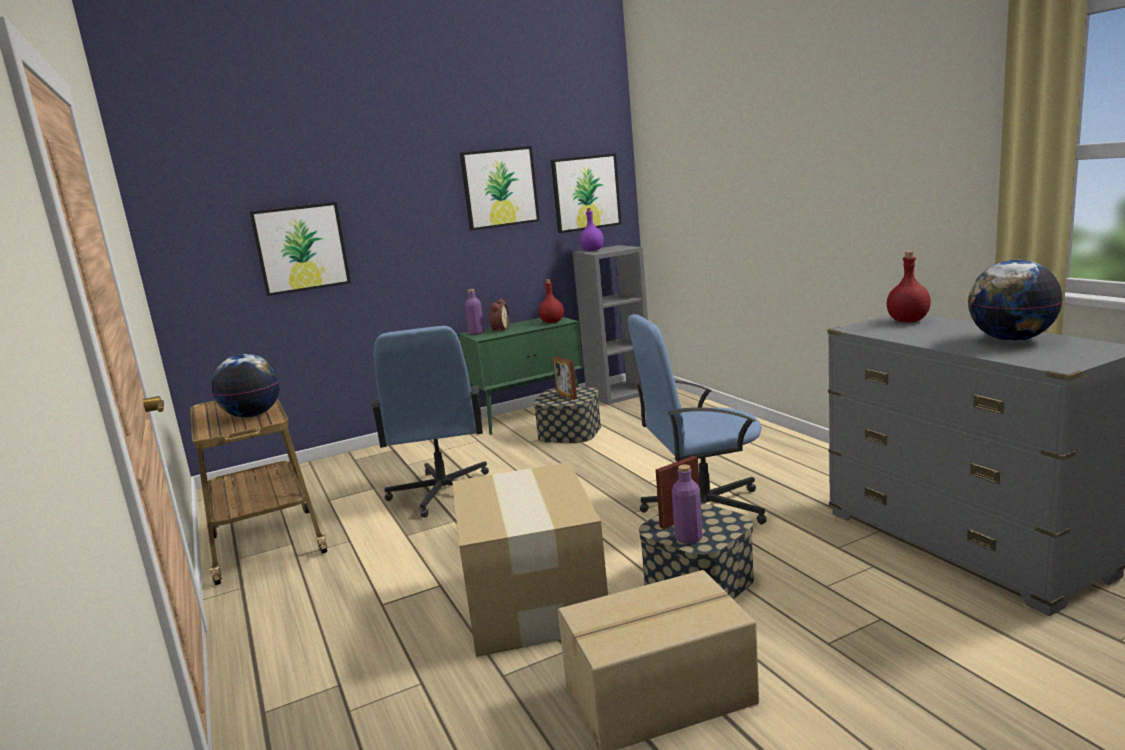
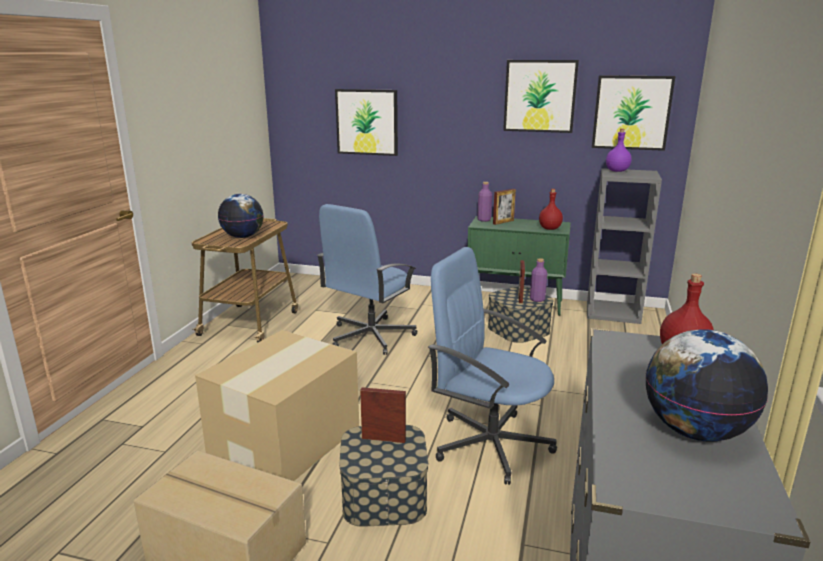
camera: 40 degrees right, 5 degrees up
(499, 329) = (503, 222): alarm clock -> picture frame
(688, 538) = (359, 456): purple bottle -> purple bottle (537, 299)

